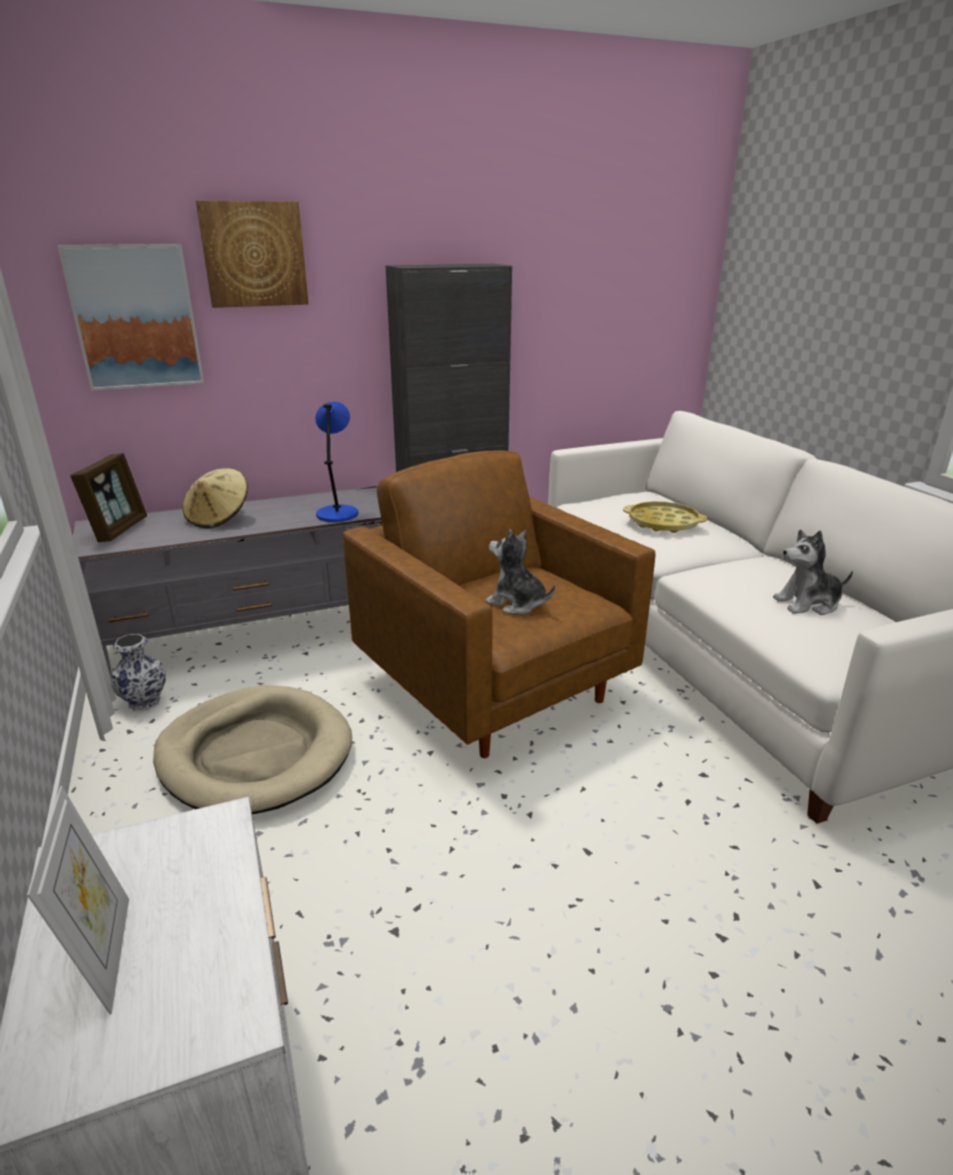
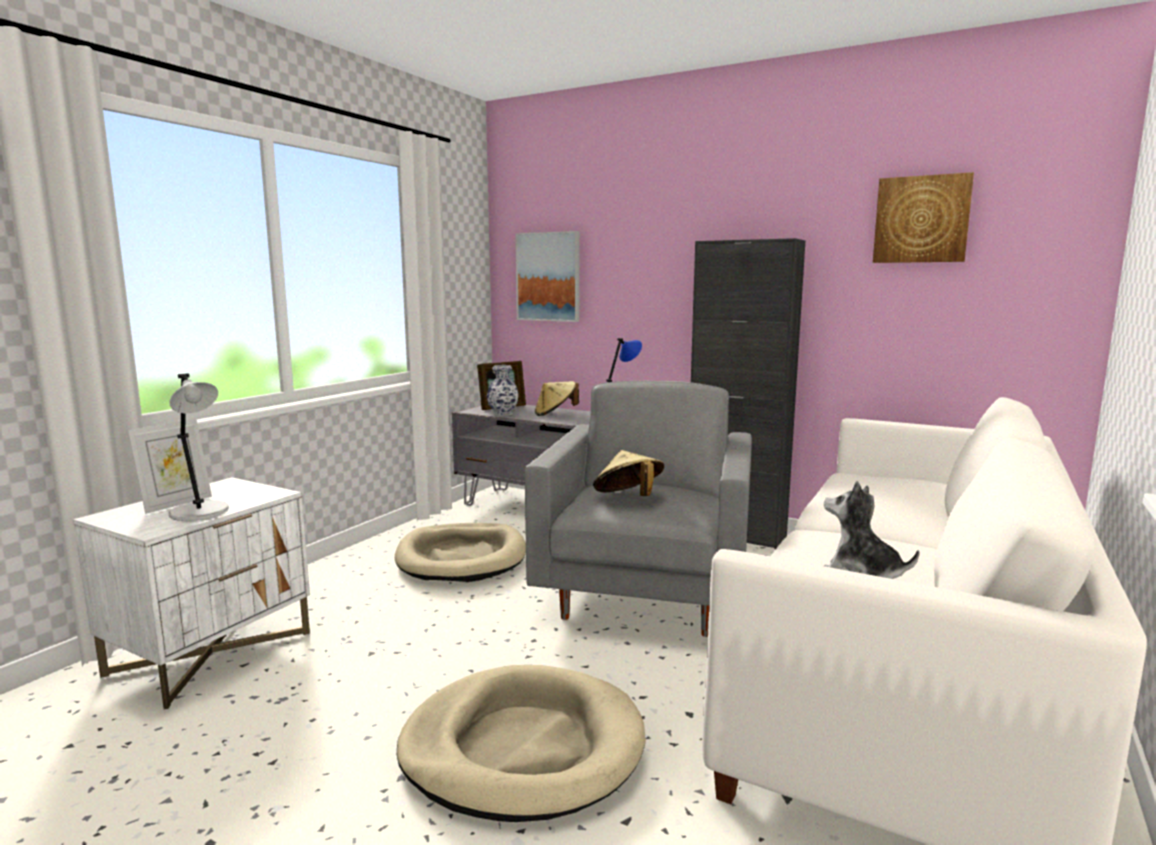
camera: 50 degrees right, 15 degrees down
(143, 702) = (462, 516): vase -> vase (502, 413)
(210, 933) = (201, 513): none -> grey table lamp
(254, 254) = (621, 237): picture -> picture (921, 219)
(495, 688) = (646, 593): brown armchair -> grey armchair
(517, 603) = (628, 498): plush toy -> beige hat
(663, 523) = (875, 495): yellow tray -> none
(680, 894) = (522, 747): none -> beige dog bed

